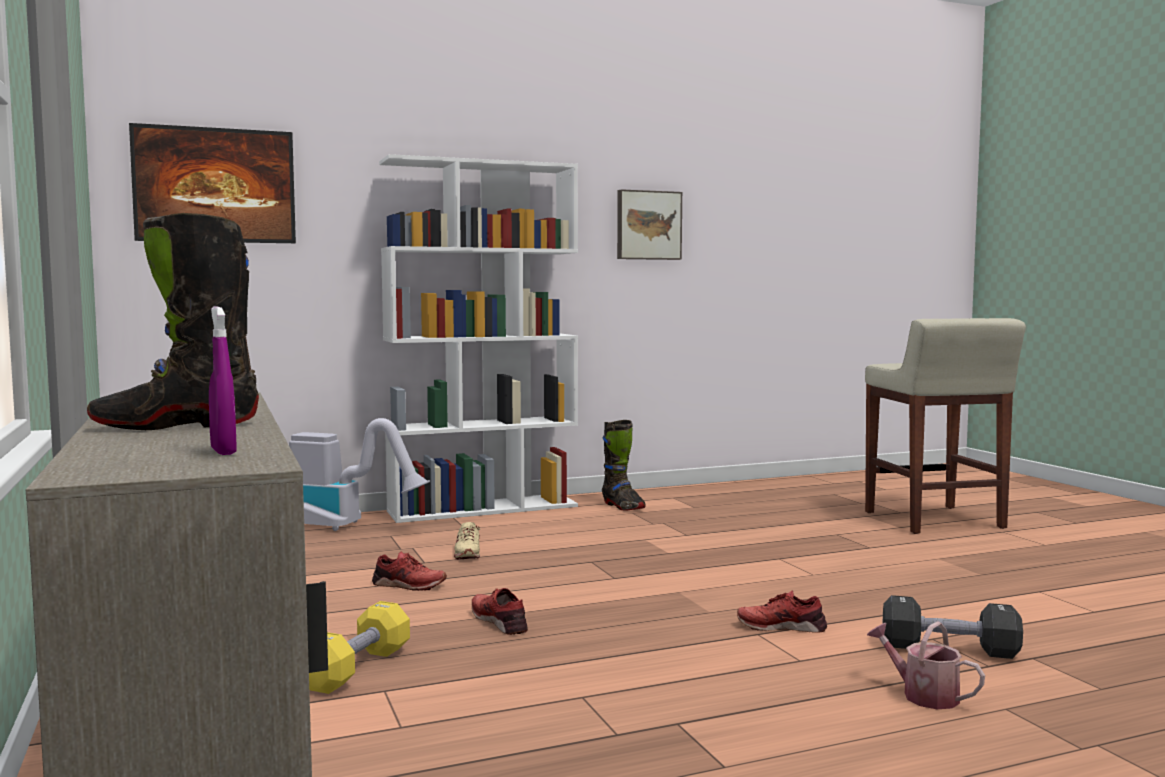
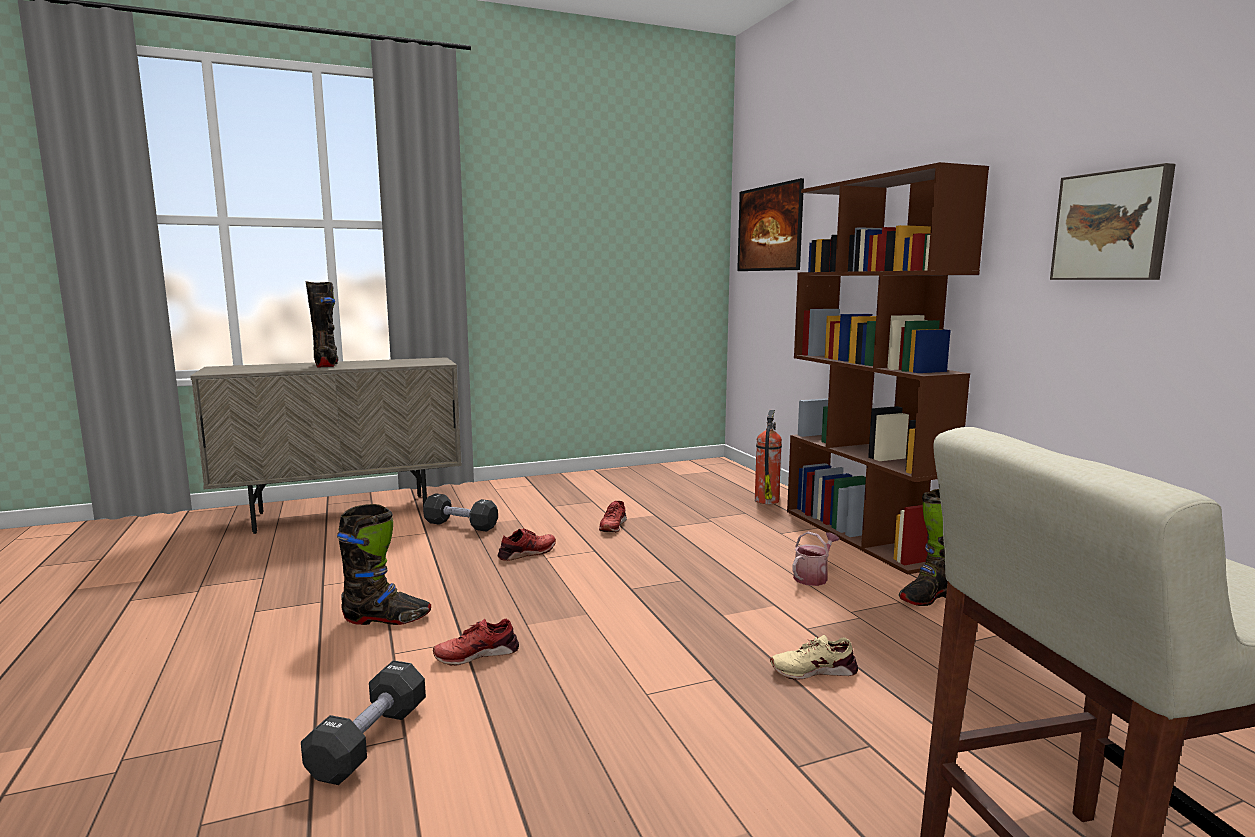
camera: 90 degrees right, 5 degrees up
(223, 451) = (245, 370): purple spray bottle -> none
(347, 526) = (767, 500): vacuum cleaner -> fire extinguisher
(356, 669) = (461, 525): yellow dumbbell -> black dumbbell
(467, 552) = (700, 537): beige shoe -> beige shoe (813, 670)
(484, 508) = (862, 536): white bookcase -> brown bookcase
(720, 674) = (387, 619): none -> black boot
(781, 626) = (476, 654): red shoe -> red shoe turned 120 degrees counterclockwise
(923, 695) = (283, 700): watering can -> watering can (813, 577)

